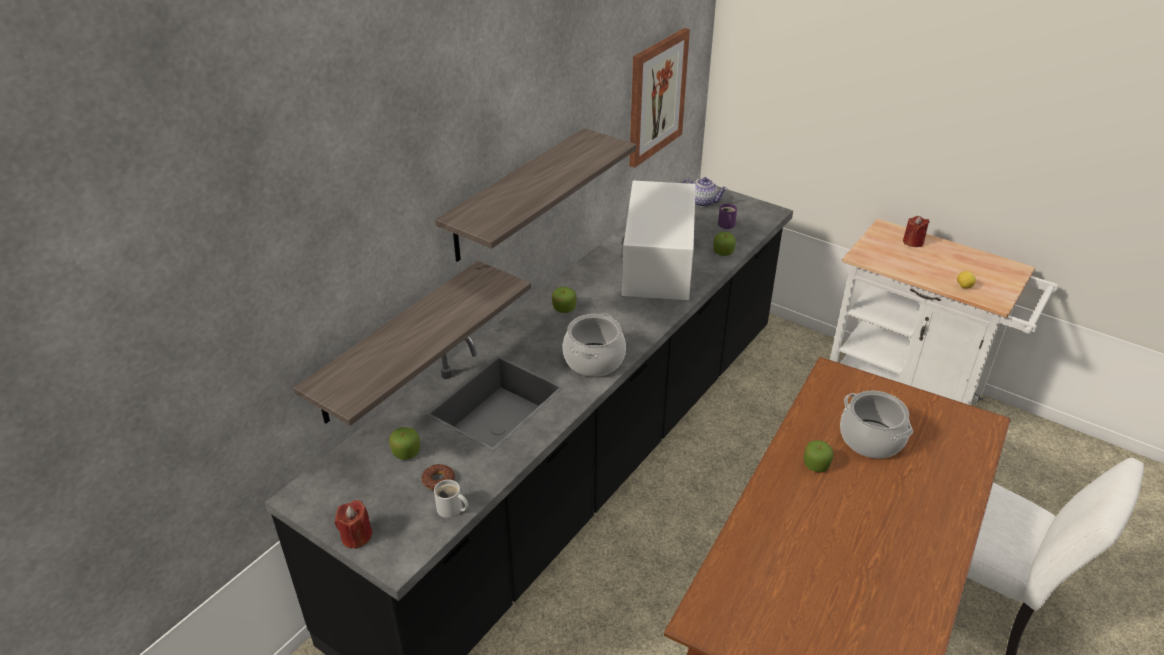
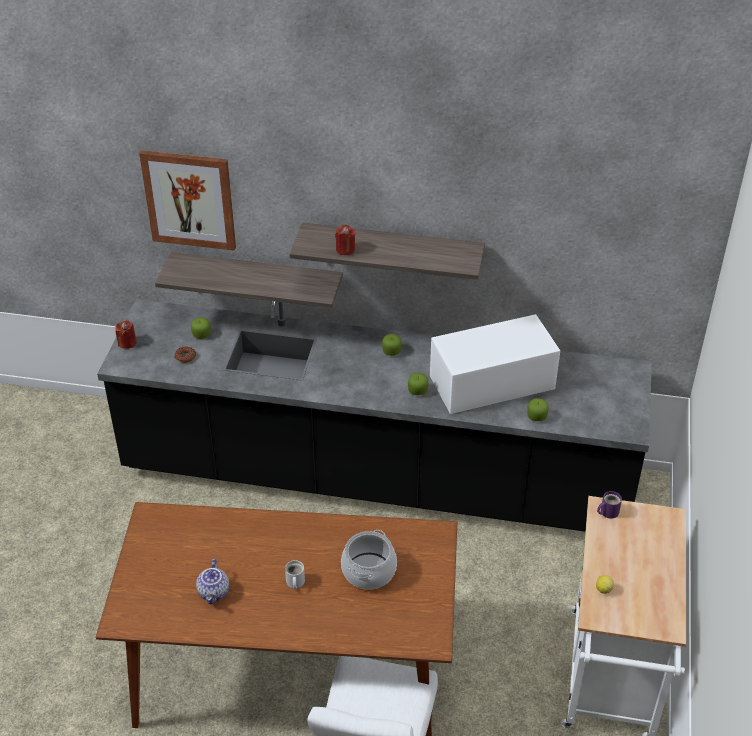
camera: 65 degrees right, 5 degrees up
(451, 510) = (165, 371): white mug -> white mug (294, 582)
(593, 360) = (340, 385): cooking pot -> none
(656, 97) = (603, 267): picture -> picture (189, 199)
(703, 202) = (612, 383): teapot -> teapot (214, 592)
(726, 225) = (583, 407): purple mug -> purple mug (607, 511)
(816, 465) = (321, 544): apple -> apple (417, 391)
(913, 242) = (658, 541): red candle -> red candle (345, 249)

